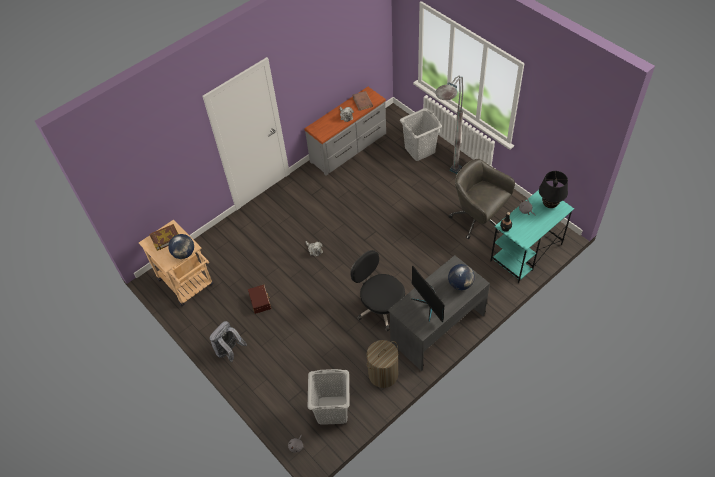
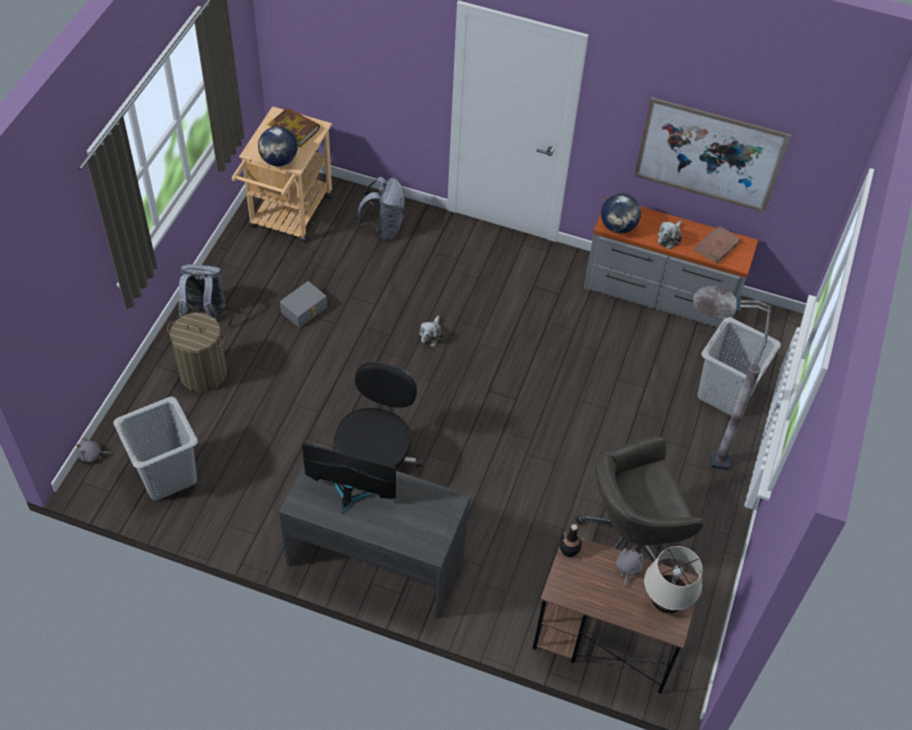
camera: 55 degrees right, 0 degrees up
(229, 243) = (384, 228): none -> grey backpack
(261, 301) = (305, 310): brown storage box -> grey storage box
(336, 66) = (709, 155): none -> picture
(383, 374) = (257, 516): laundry basket -> laundry basket (203, 373)
(428, 305) = (349, 494): monitor -> monitor turned 75 degrees clockwise
(460, 284) = (415, 524): globe -> globe (618, 227)
(478, 219) = (631, 537): grey office chair -> grey office chair turned 120 degrees counterclockwise
(526, 253) = (604, 639): turquoise desk -> brown desk
(549, 205) = (665, 603): black table lamp -> beige table lamp

